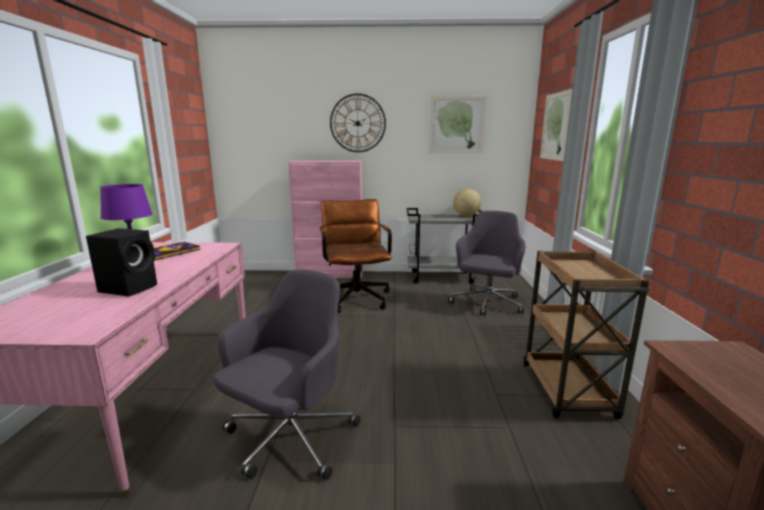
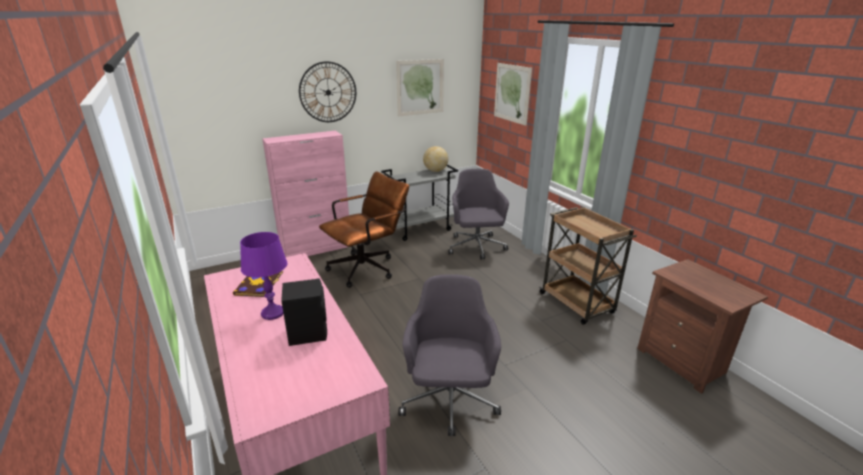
camera: 30 degrees left, 10 degrees up
(356, 296) = (368, 267): brown office chair -> brown office chair turned 90 degrees clockwise

